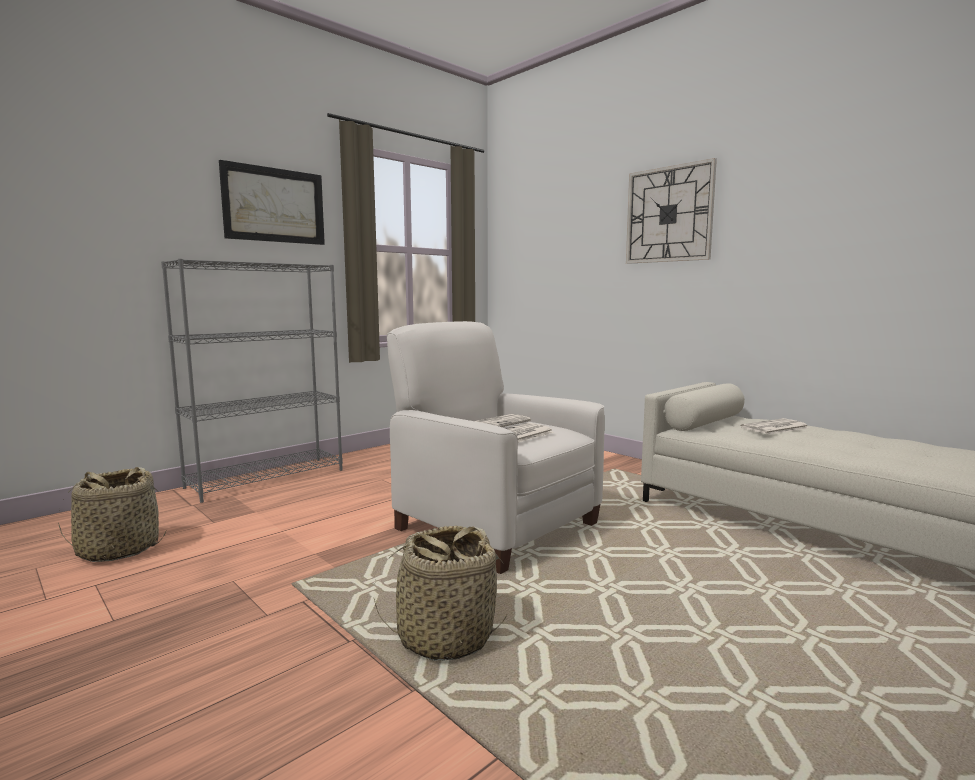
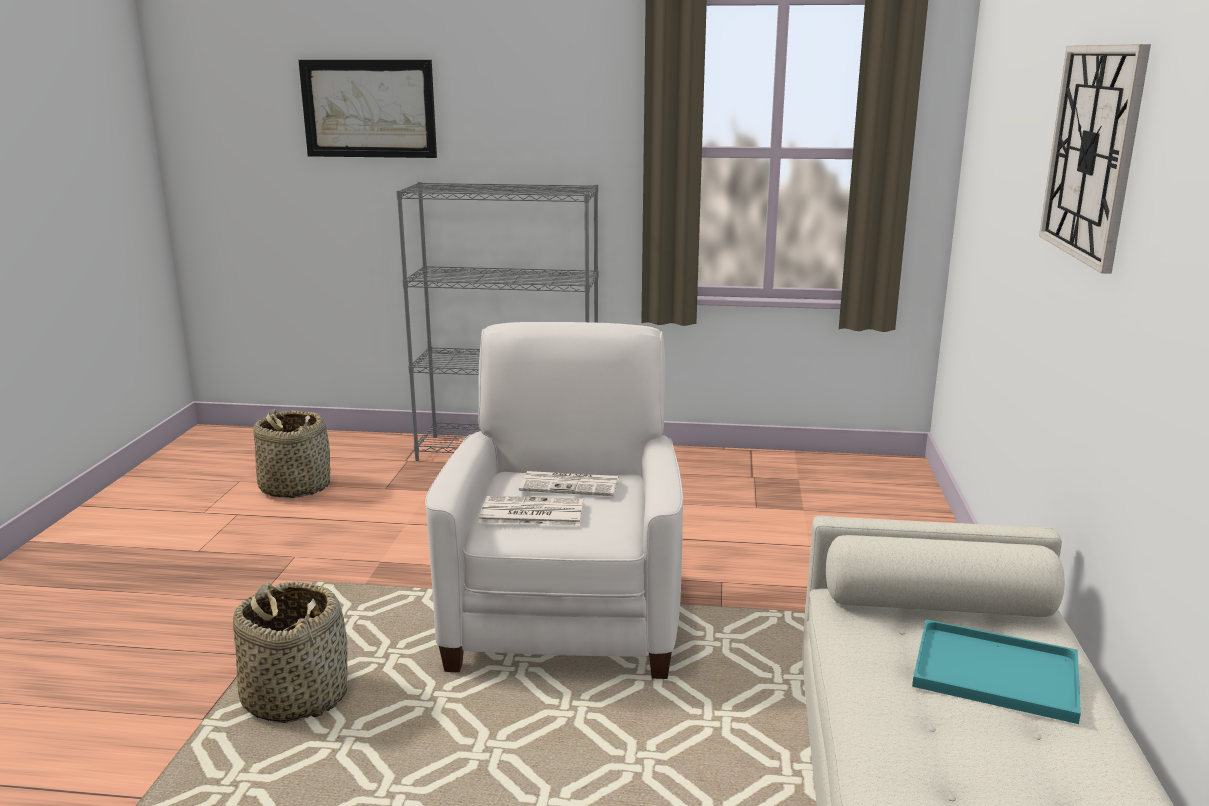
camera: 50 degrees right, 10 degrees up
(274, 205) = (555, 101): picture -> picture (369, 108)
(774, 428) = (992, 673): newspaper -> turquoise tray

